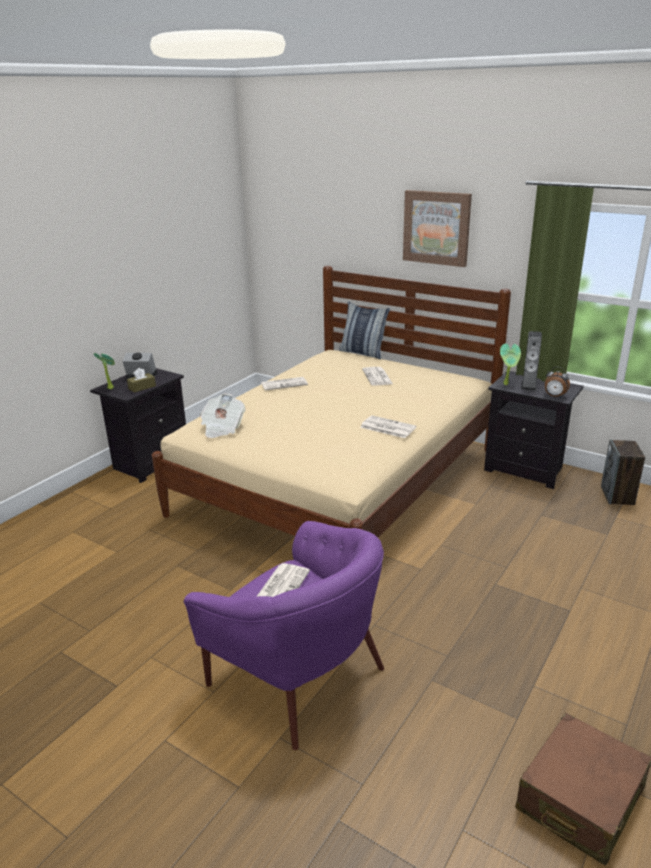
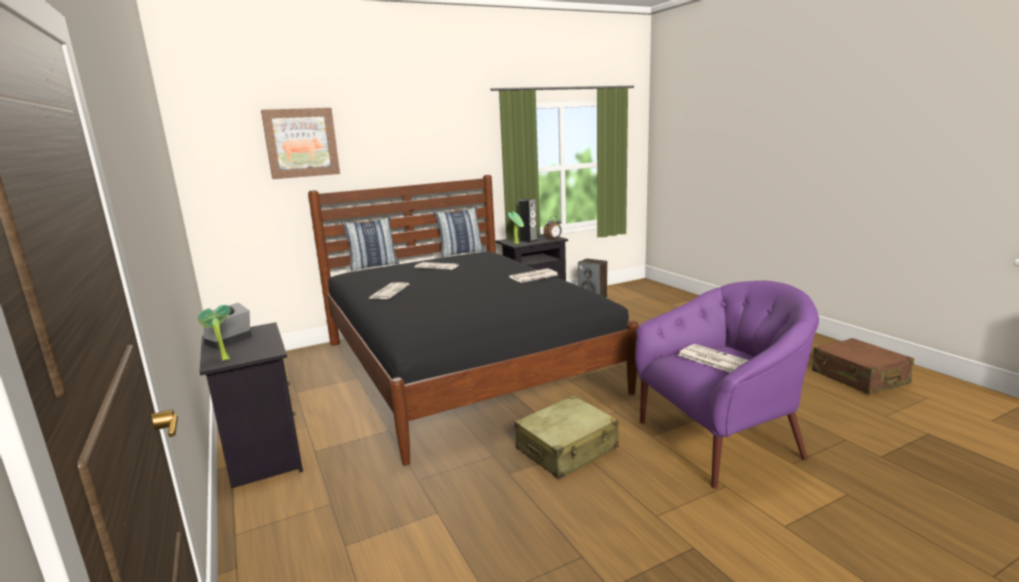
camera: 60 degrees left, 10 degrees down
(142, 387) = (264, 343): brown tissue box -> none
(222, 428) = (439, 323): newspaper -> none
(227, 583) = (567, 449): none -> beige suitcase
(340, 481) = (463, 366): beige bed -> black bed
(436, 228) = (417, 136): picture -> picture (301, 143)
(449, 371) = (461, 253): none -> pillow

